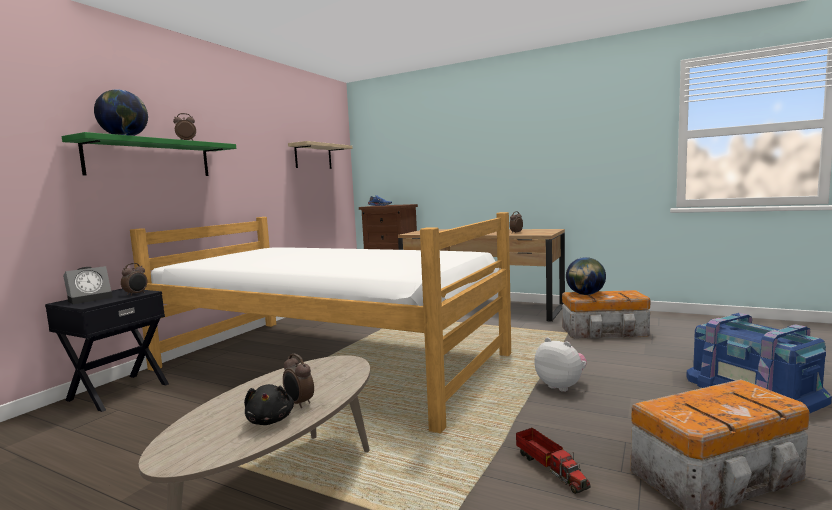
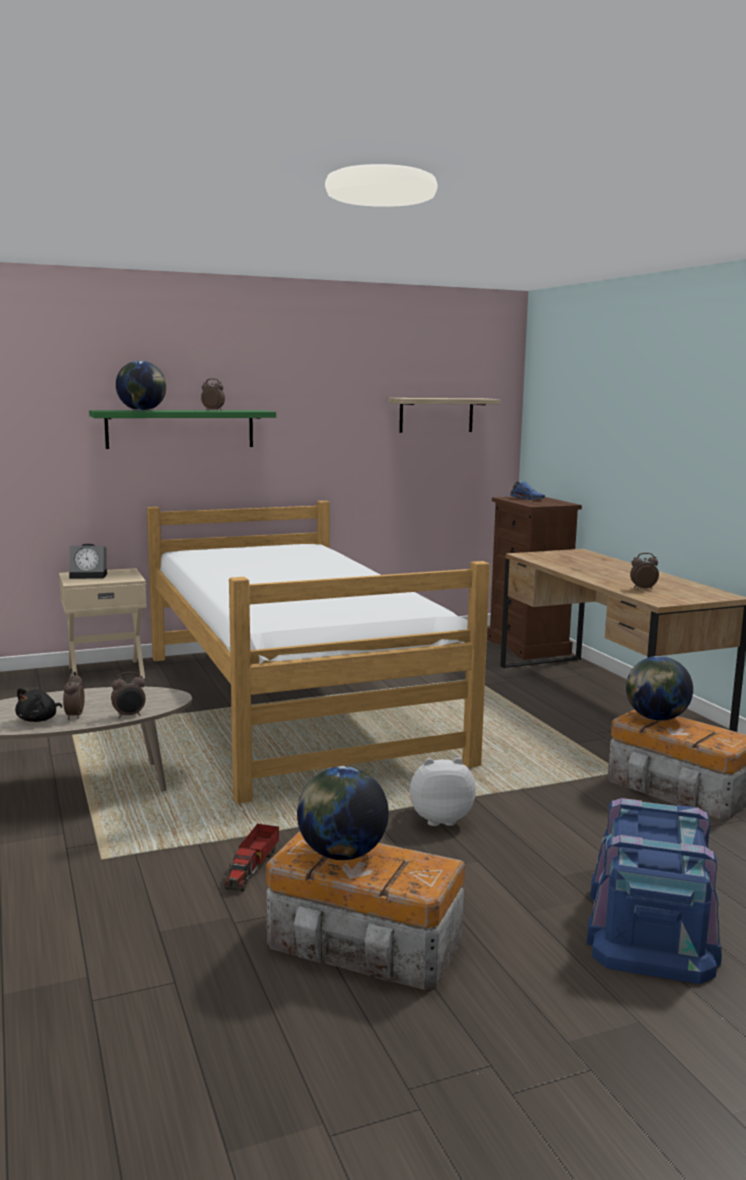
camera: 40 degrees right, 5 degrees up
(118, 391) = (106, 672): black nightstand -> beige nightstand
(136, 294) = (123, 579): alarm clock -> alarm clock (129, 715)
(561, 386) = (440, 819): plush toy -> plush toy turned 90 degrees counterclockwise
(703, 406) = (341, 854): none -> globe

